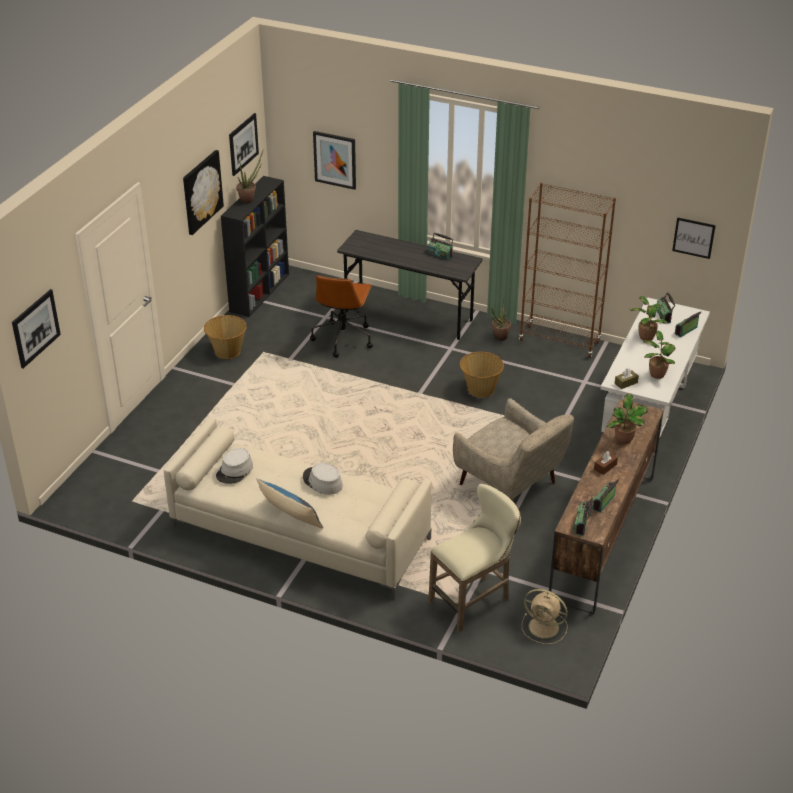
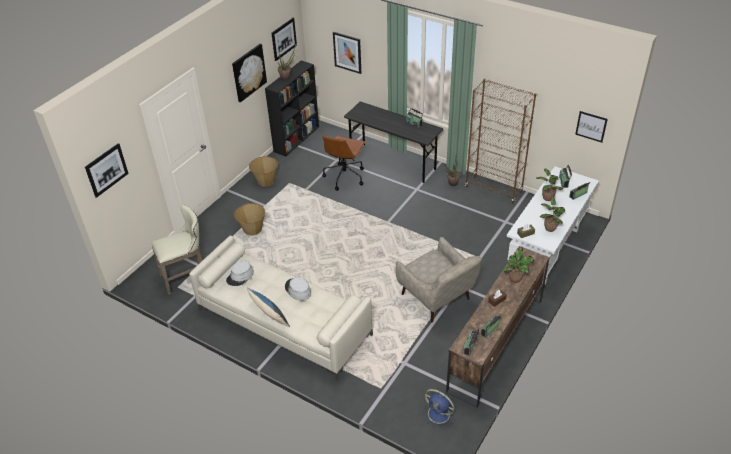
camera: 10 degrees right, 5 degrees up
(474, 601) = (393, 387): beige stool -> beige stool (187, 276)
(480, 389) = (431, 222): basket -> basket (252, 229)
(545, 627) = (439, 414): beige fan -> blue fan

